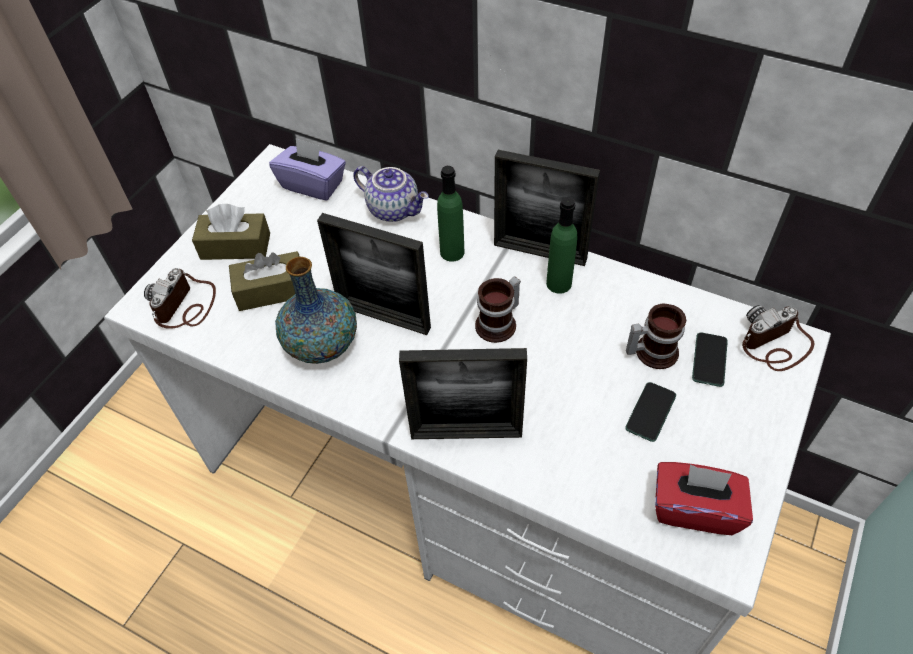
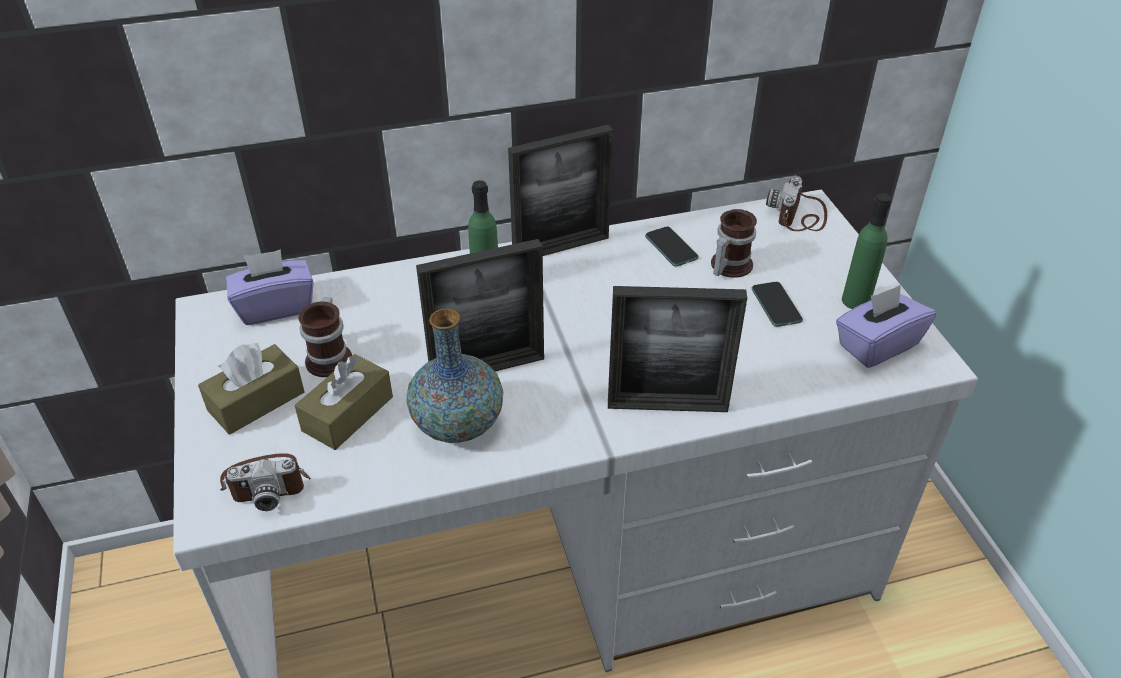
camera: 45 degrees left, 10 degrees down
(186, 306) = (267, 482): camera -> camera turned 75 degrees counterclockwise
(394, 209) = (388, 283): teapot -> none
(466, 433) = (667, 406): picture frame -> picture frame turned 45 degrees clockwise
(500, 324) = (594, 315): mug -> mug (332, 357)
(559, 283) = (604, 261): green bottle -> green bottle (856, 301)
(694, 508) = (877, 345): red tissue box -> purple tissue box
(709, 360) = (771, 249): phone -> phone (671, 247)

